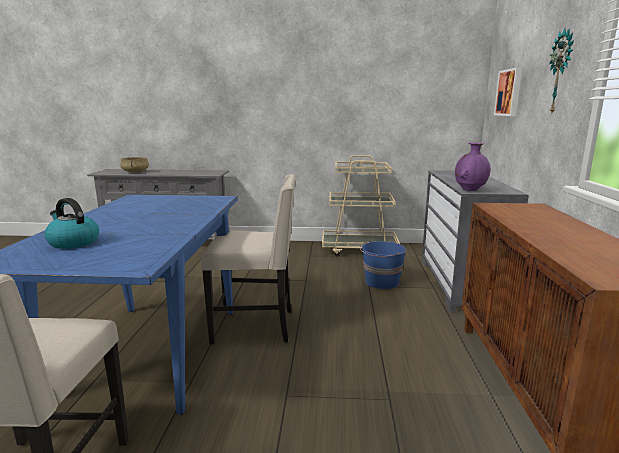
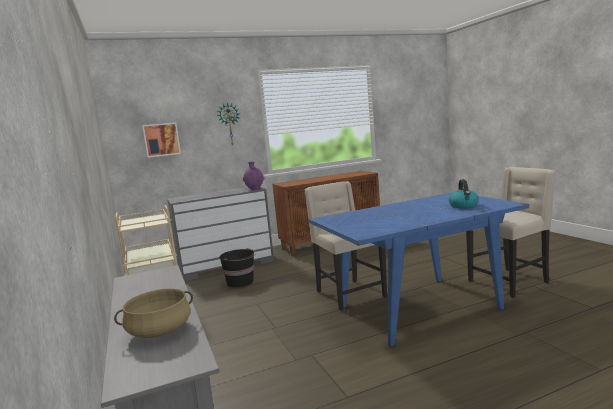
camera: 115 degrees left, 5 degrees down
(381, 282) = (241, 282): blue bucket -> black bucket

